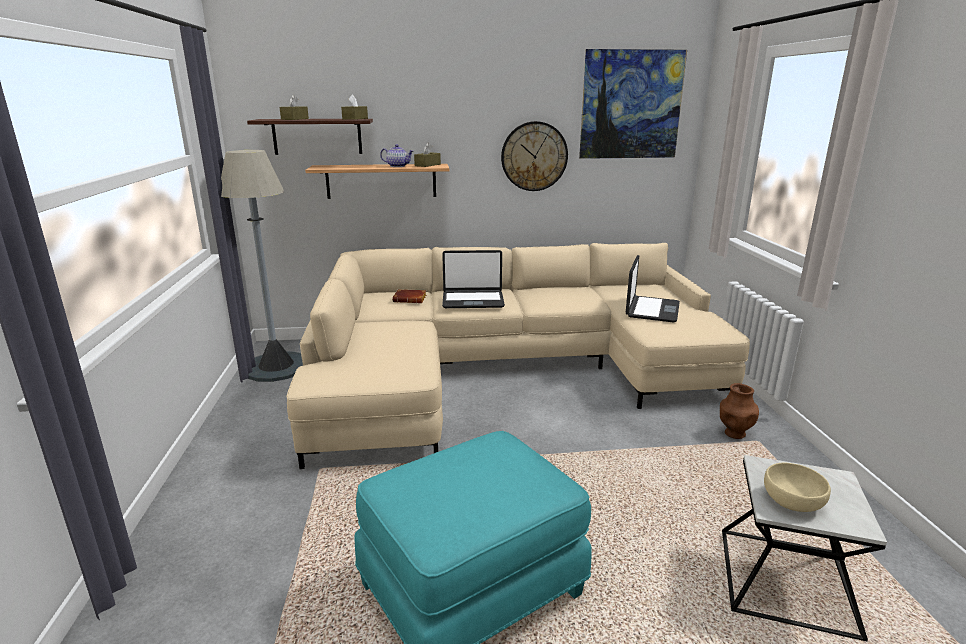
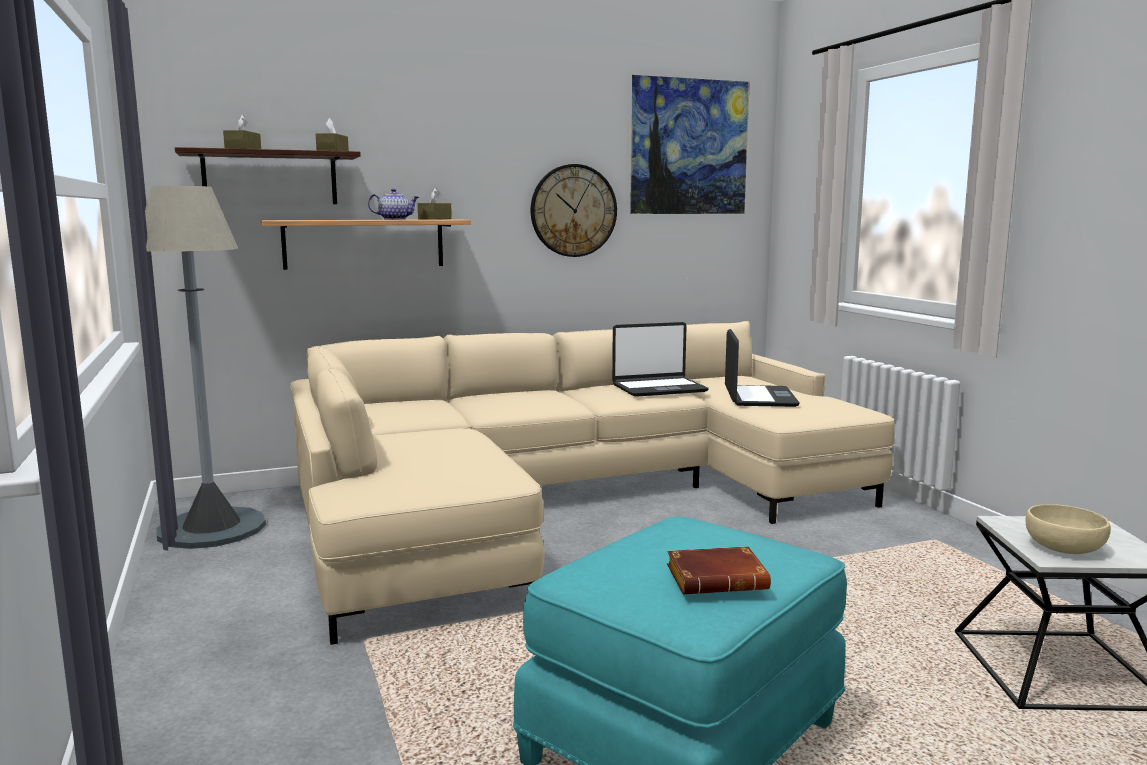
camera: 15 degrees left, 10 degrees down
(411, 299) = (427, 406): brown book -> brown book (718, 579)
(473, 300) = (518, 401): laptop -> laptop (658, 388)
(734, 434) = (903, 536): brown vase -> none

